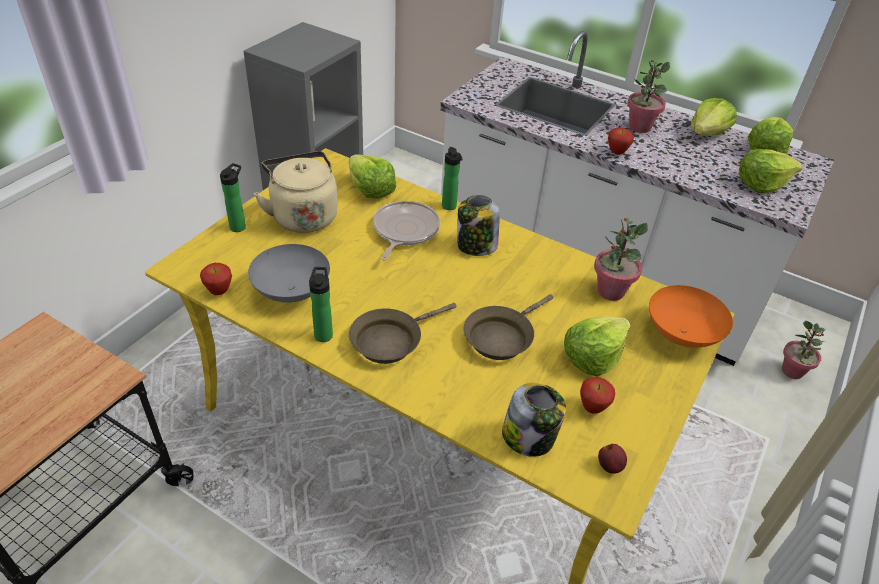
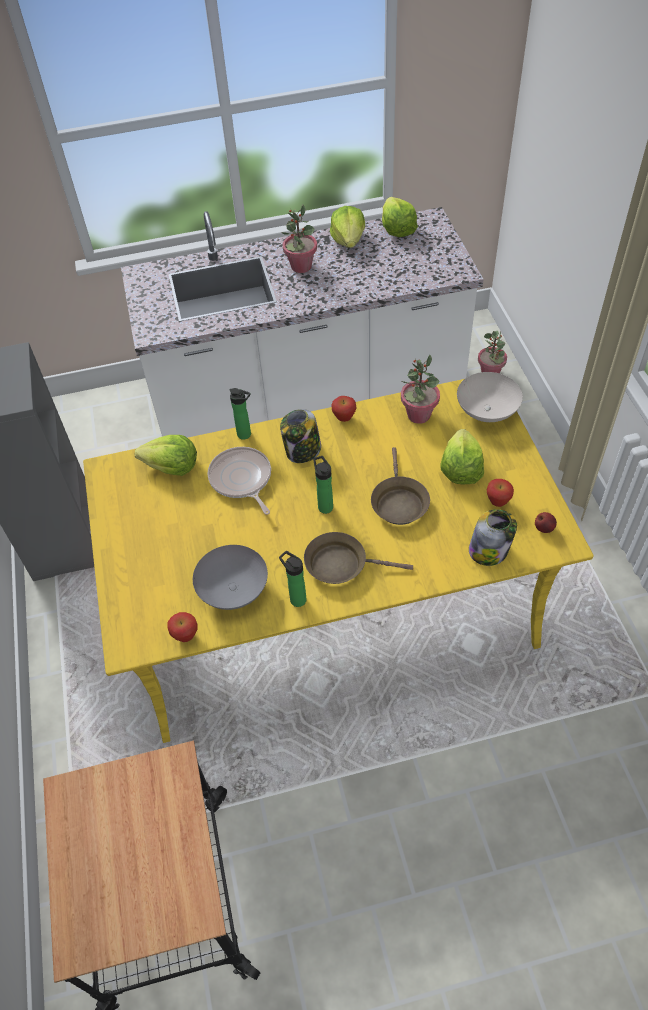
camera: 40 degrees left, 10 degrees up
(239, 226) = (121, 578): bottle -> bottle (324, 505)
(303, 215) = (154, 529): beige kettle -> none
(390, 340) = (341, 564): brown frying pan -> brown frying pan turned 90 degrees clockwise
(616, 153) = (314, 302): apple -> apple (344, 418)
(682, 333) = (487, 411): orange bowl -> white bowl
(761, 184) = (424, 261): lettuce -> none

